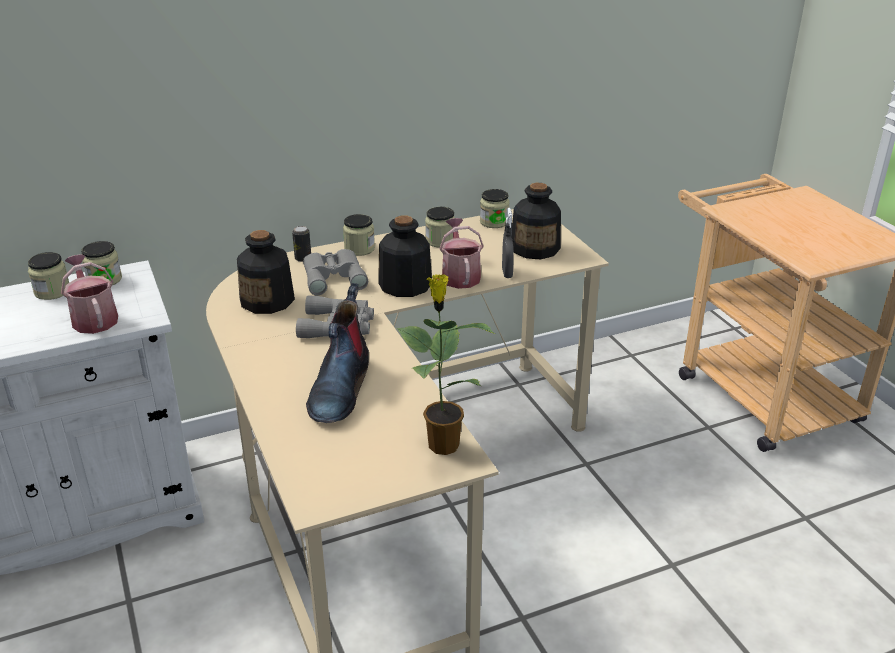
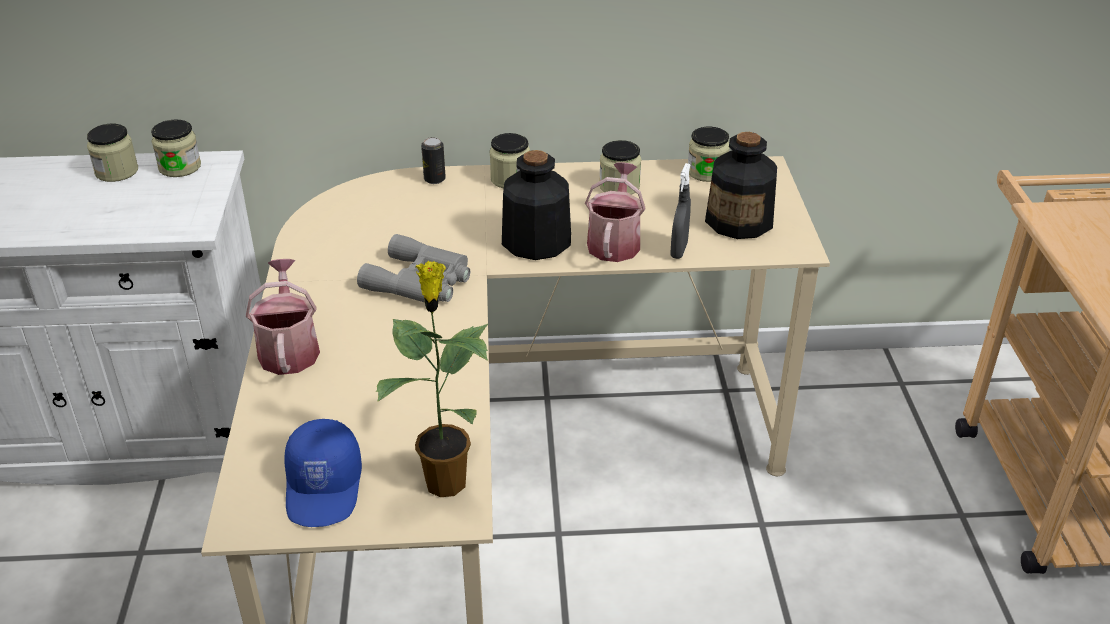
camera: 20 degrees right, 5 degrees up
(93, 318) = (137, 215): watering can -> watering can (289, 348)
(268, 301) = (359, 229): bottle -> none
(334, 276) = (456, 211): grey binoculars -> none
(339, 388) = (369, 369): boot -> none
(360, 468) = (325, 488): none -> blue cap

